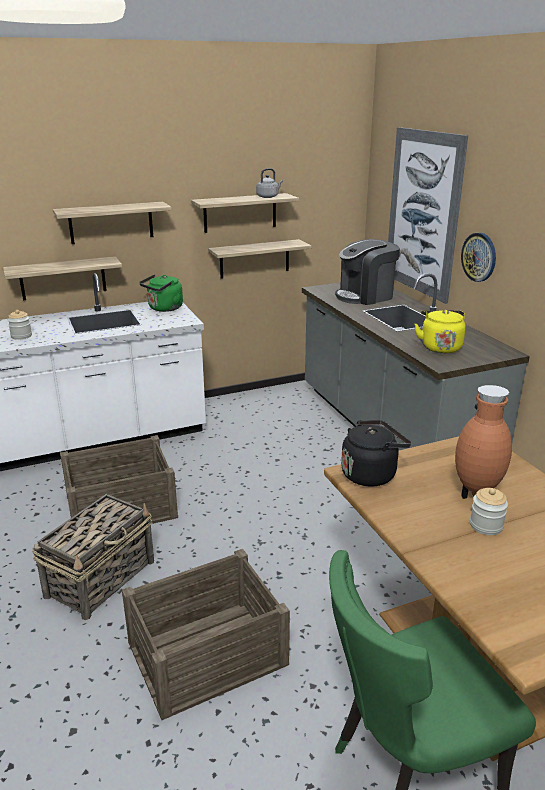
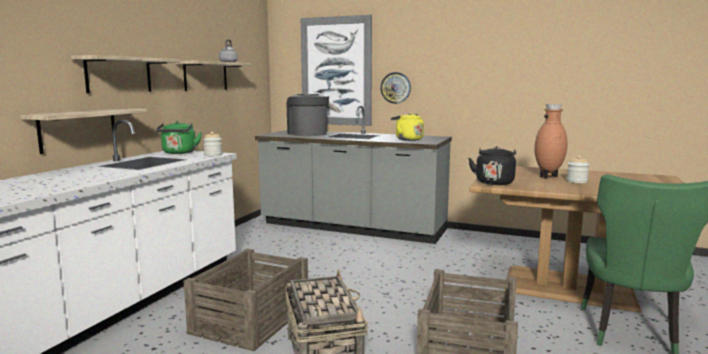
camera: 45 degrees left, 15 degrees down
(21, 336) = (85, 177): jar -> jar (213, 155)
(254, 259) = (216, 116): shelf -> none
(365, 296) = (307, 133): coffee machine -> coffee machine turned 135 degrees clockwise

